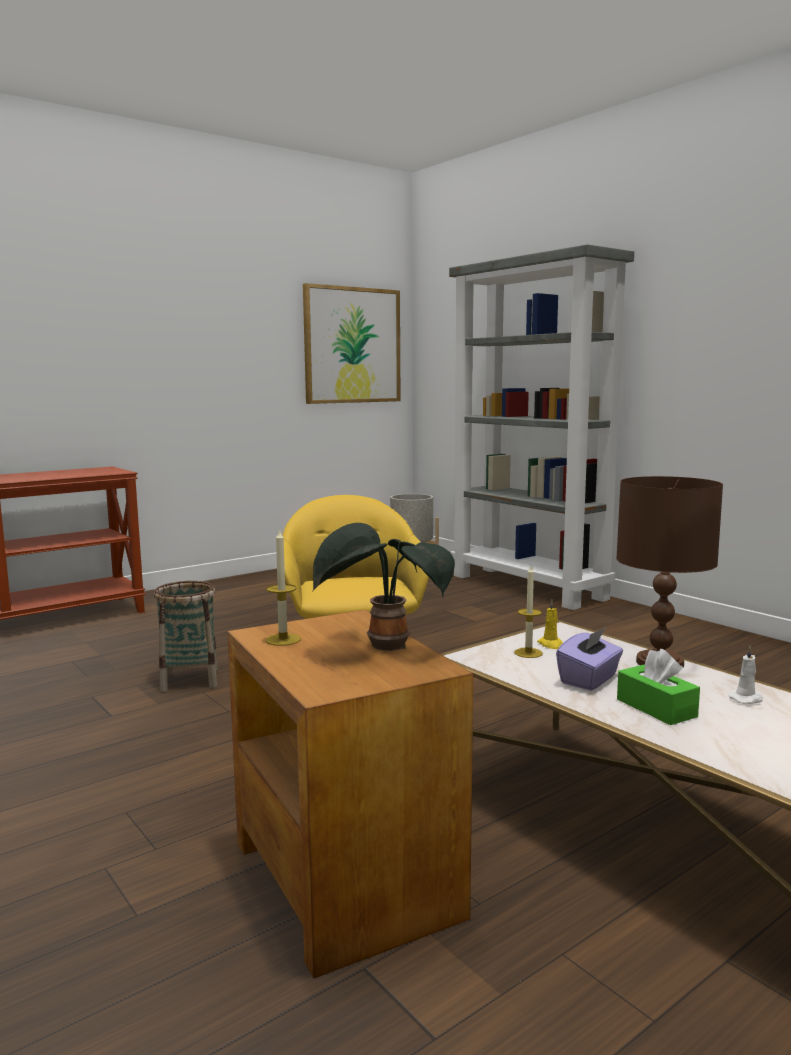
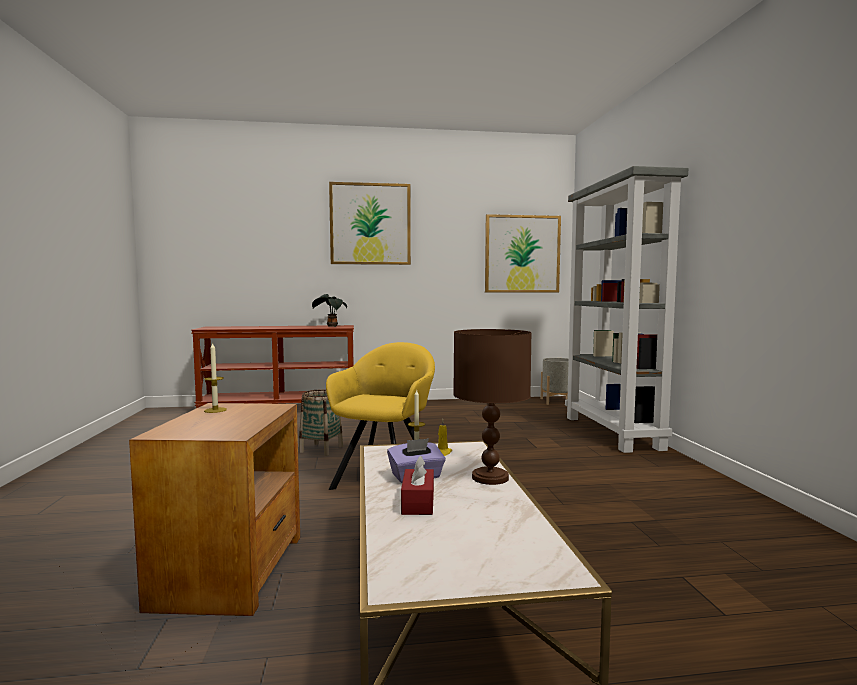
camera: 30 degrees right, 5 degrees down
(128, 290) = (370, 224): none -> picture
(383, 647) = (245, 421): potted plant -> potted plant (331, 326)
(656, 708) = (418, 502): green tissue box -> red tissue box
(746, 699) = (497, 513): white candle -> none

